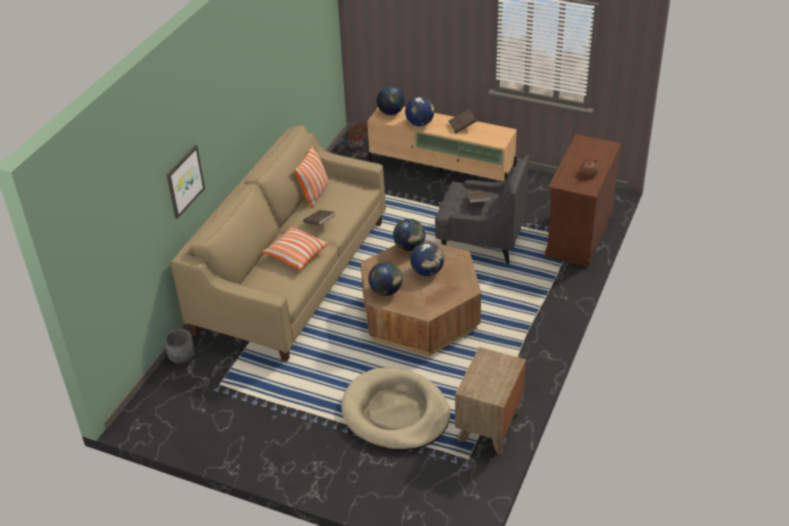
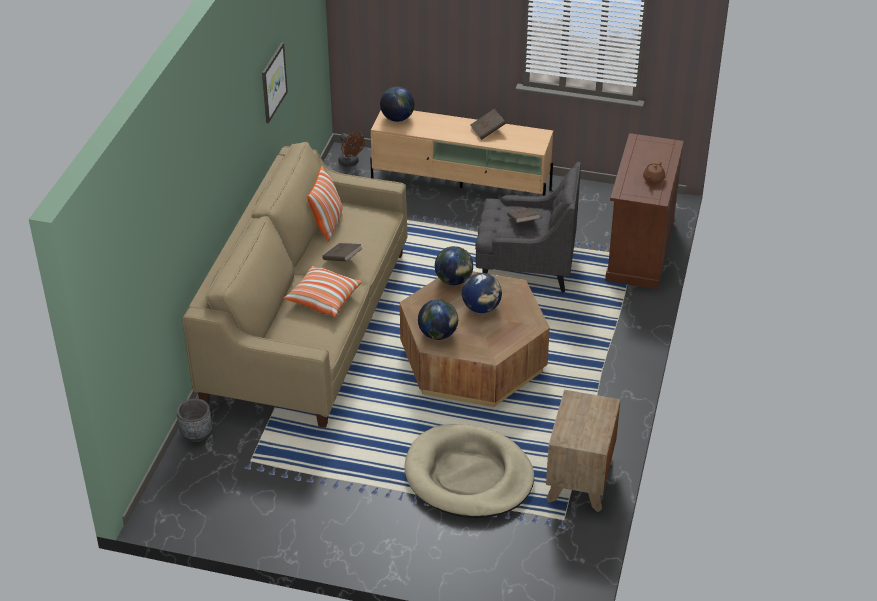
camera: 10 degrees left, 0 degrees up
(184, 181) = (193, 219): picture -> picture (273, 82)
(420, 123) = (435, 130): globe -> none

